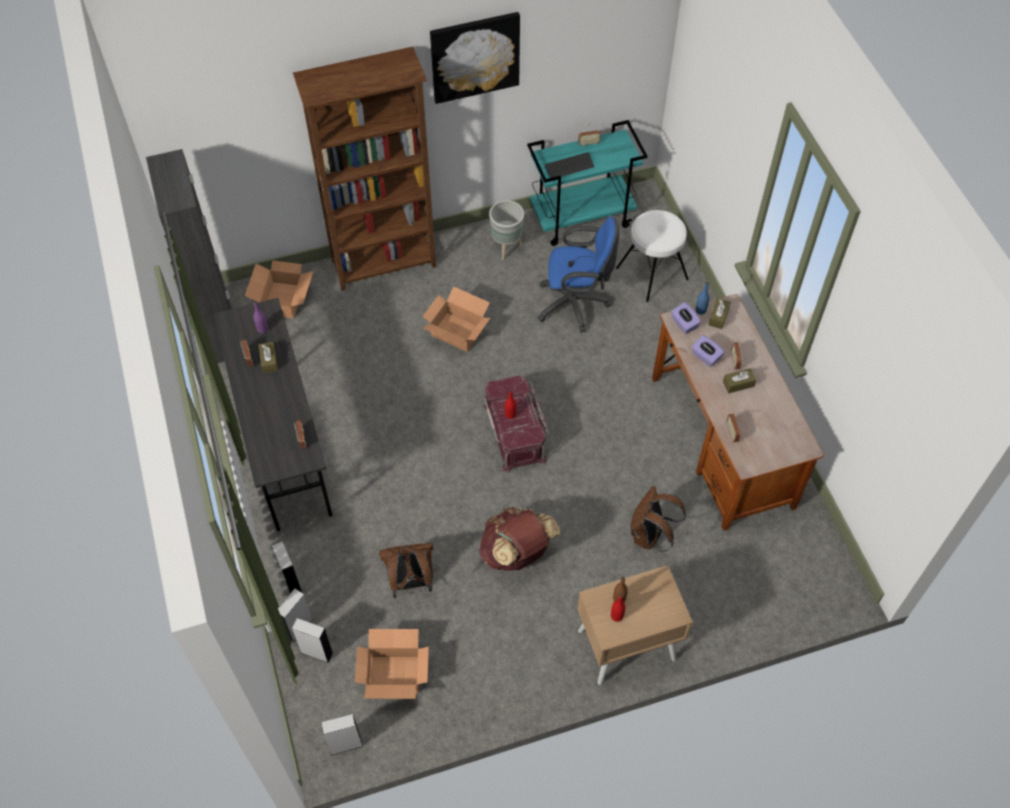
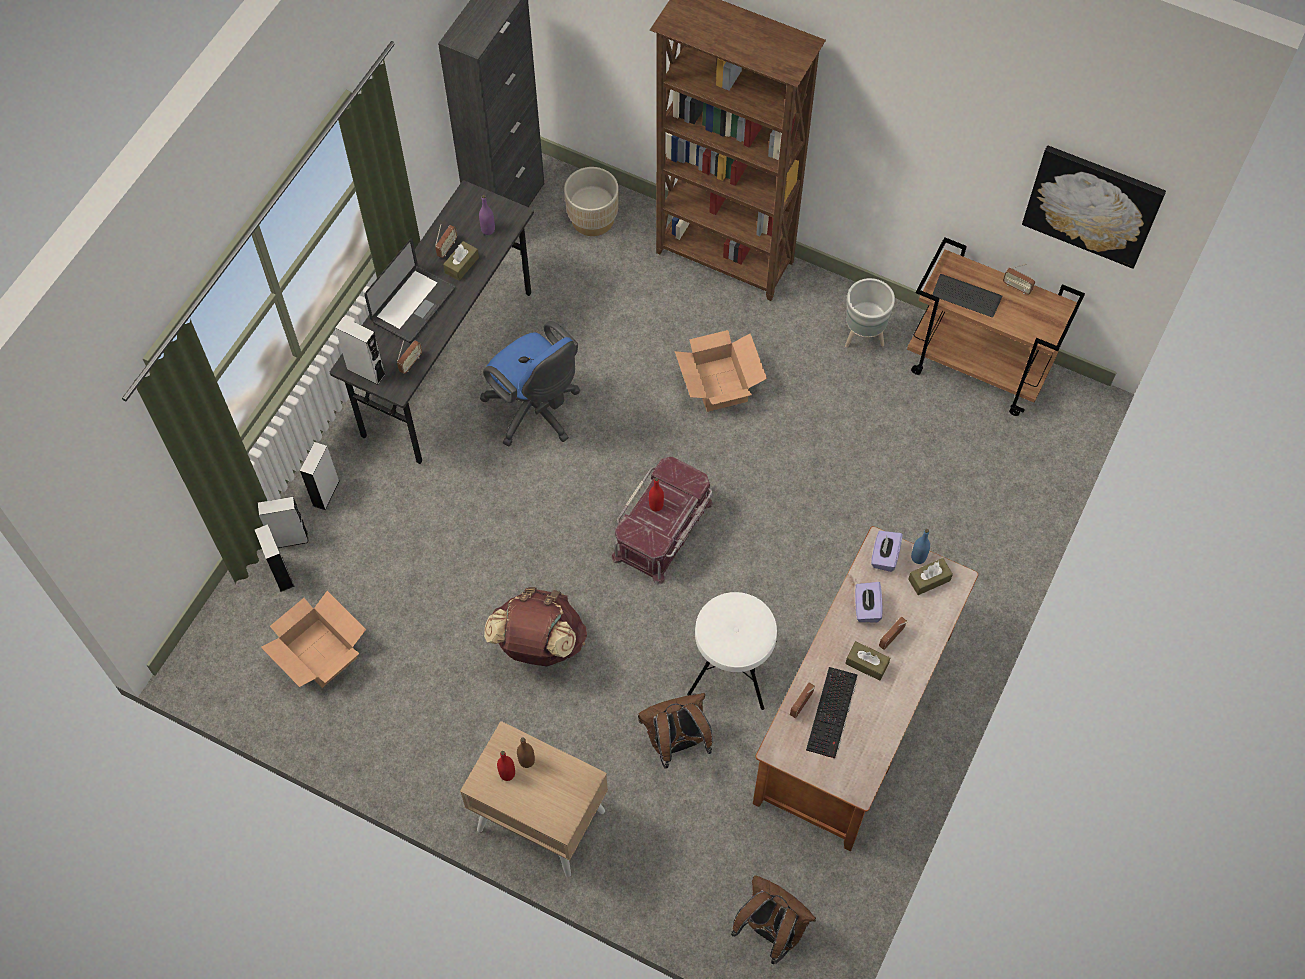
camera: 45 degrees right, 5 degrees up
(265, 406) = (413, 305): none -> laptop
(282, 300) = (592, 219): cardboard box -> beige planter
(345, 745) = (221, 675): grey speaker -> grey speaker (366, 371)
(411, 582) = (420, 585): brown backpack -> brown backpack (770, 929)
(475, 56) = (902, 97): picture -> picture (1092, 205)
(576, 304) = (867, 453): blue office chair -> blue office chair (536, 412)
(582, 217) = (978, 367): turquoise cart -> brown cart
(652, 273) = (984, 486): white stool -> white stool (732, 667)
(751, 423) = (833, 713): none -> keyboard

